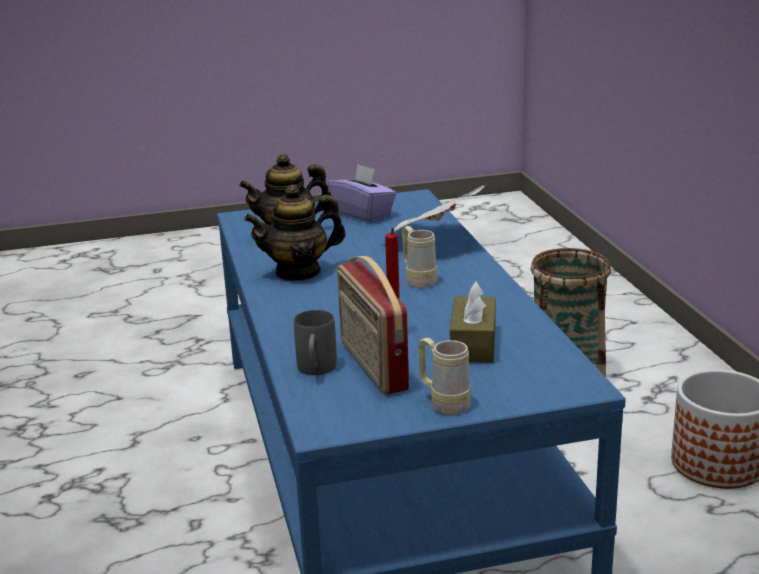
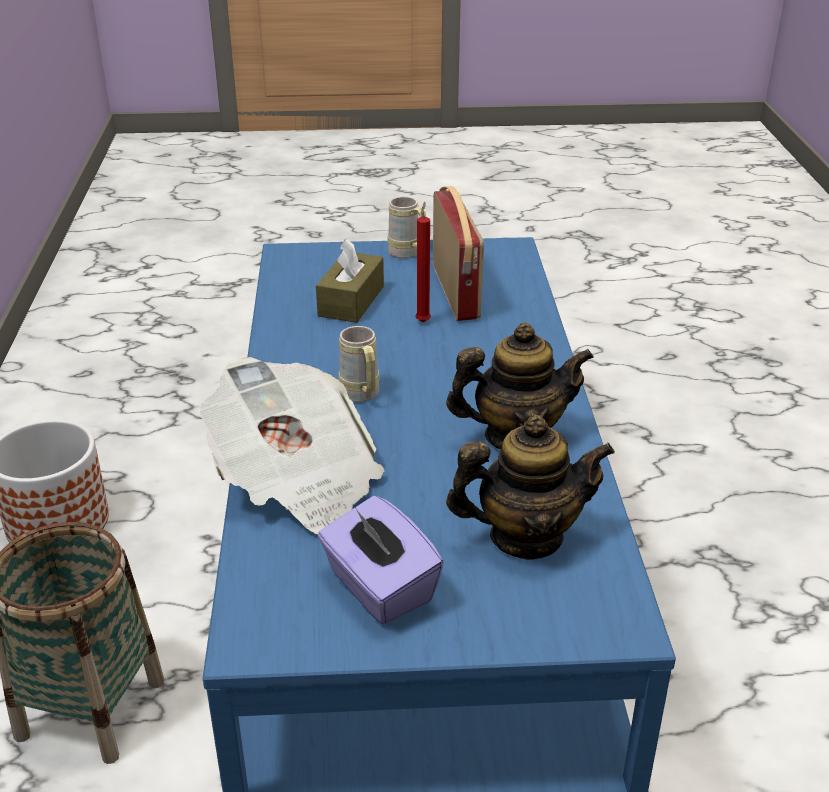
camera: 170 degrees left, 10 degrees up
(316, 371) = (510, 293): grey mug -> none

